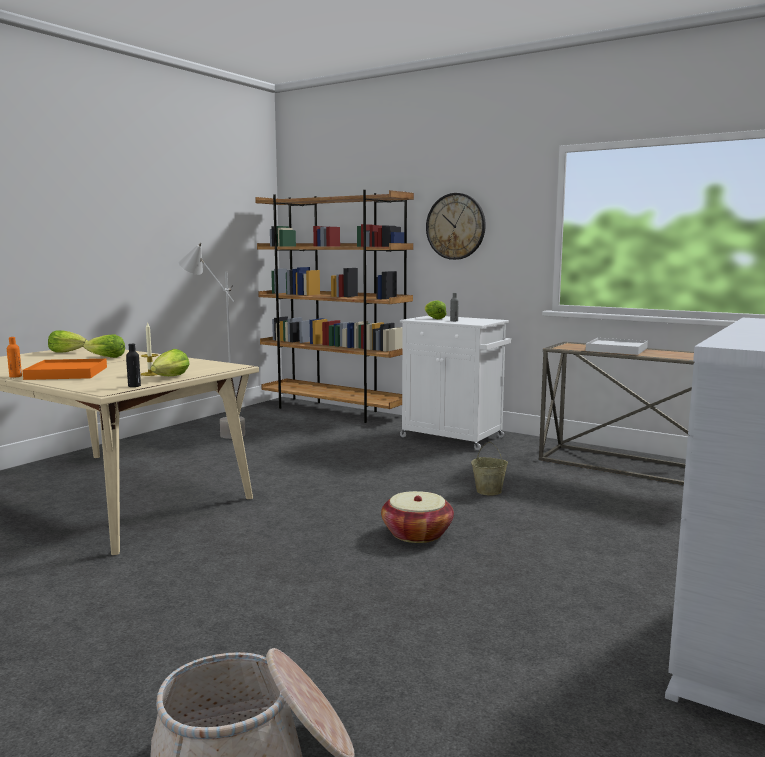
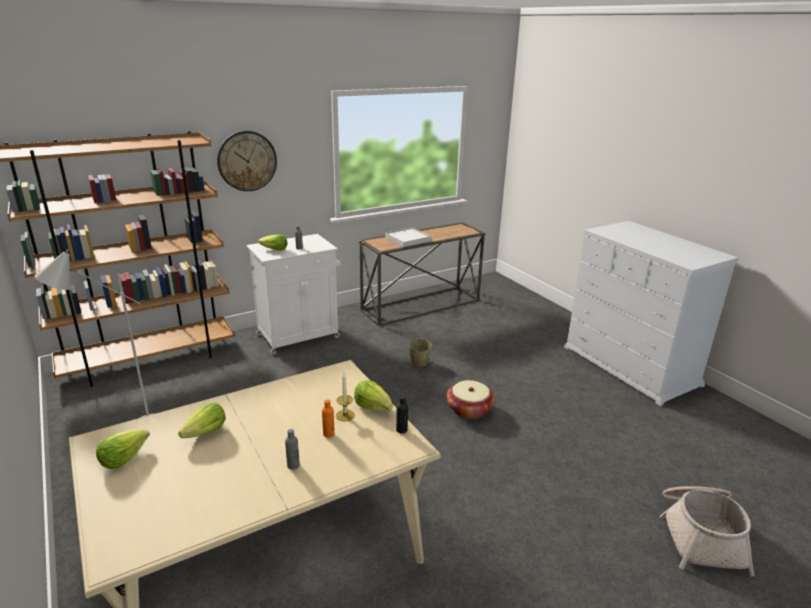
camera: 65 degrees left, 15 degrees up
(15, 376) = (279, 503): orange bottle -> orange bottle (328, 434)
(67, 373) = (293, 465): orange tray -> grey bottle

